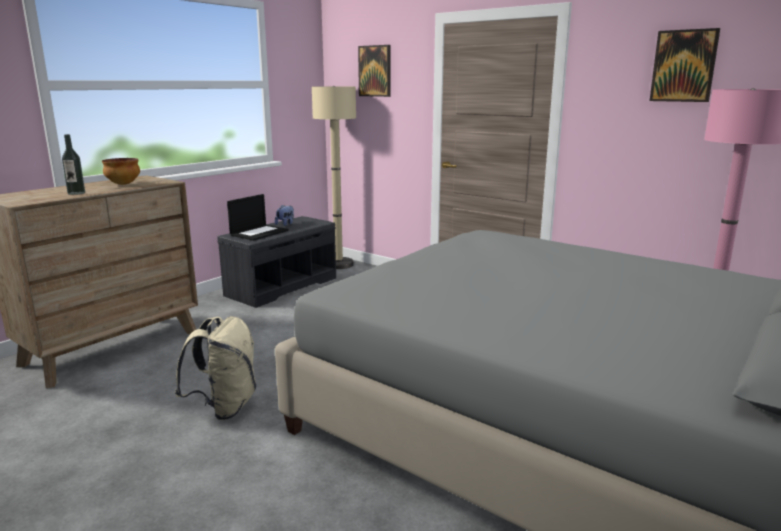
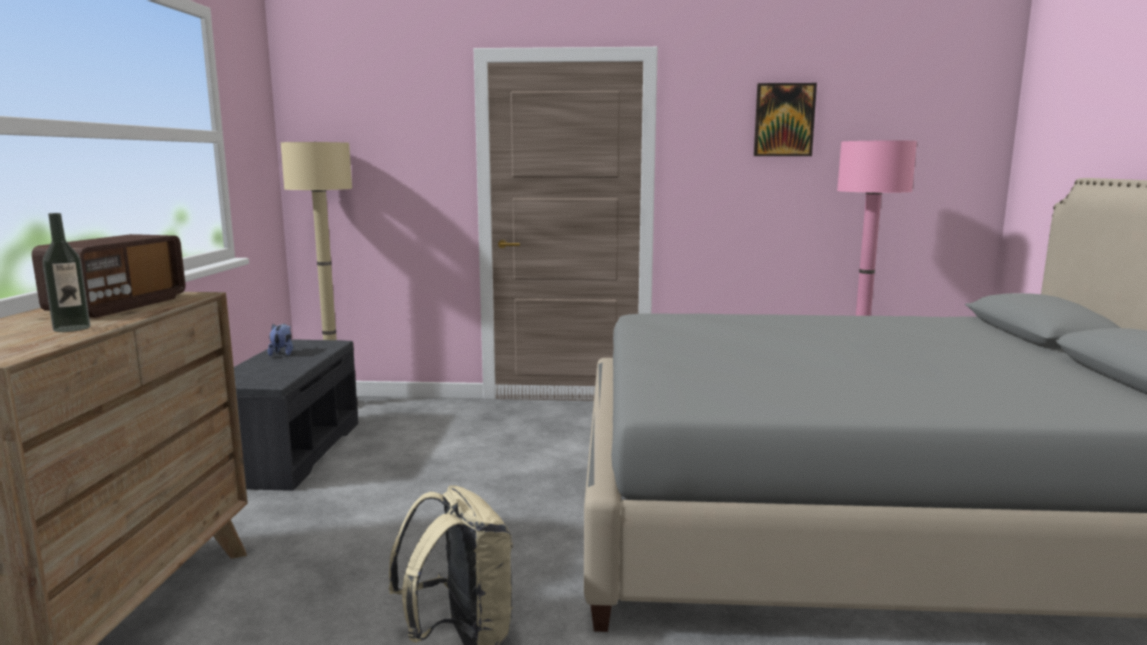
camera: 35 degrees left, 5 degrees down
(123, 184) = (118, 306): bowl -> radio
(259, 232) = (265, 370): laptop -> none
(375, 71) = (375, 122): picture -> none

